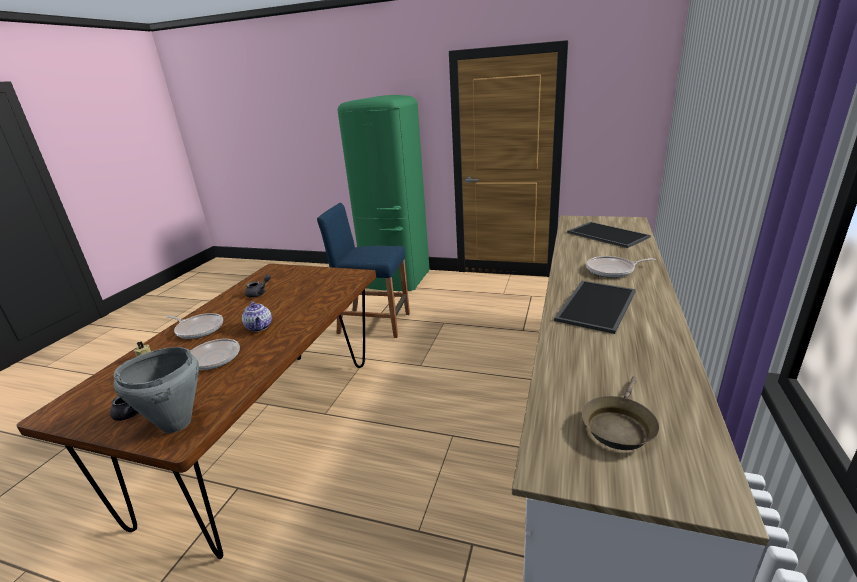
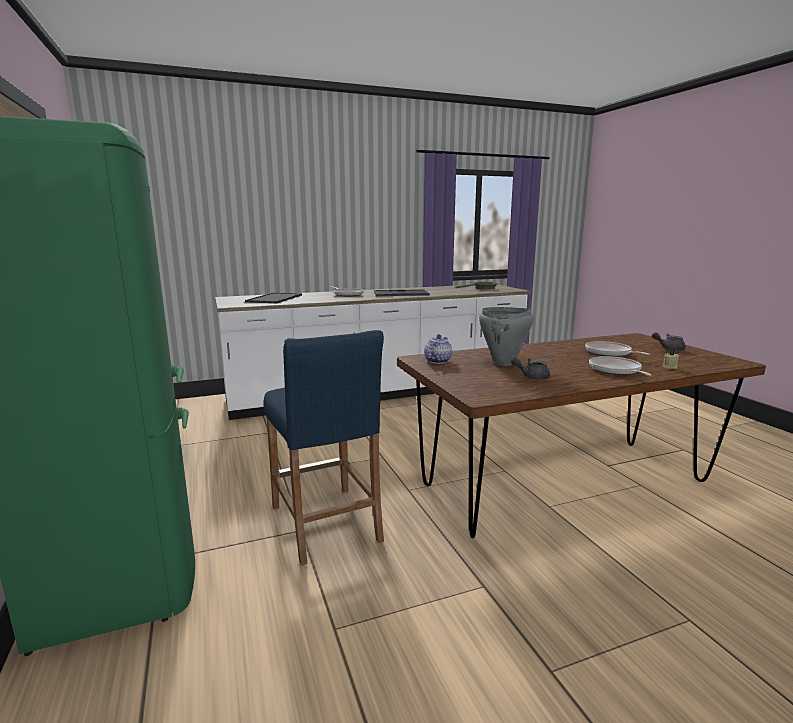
camera: 130 degrees left, 10 degrees down
(176, 423) = (639, 340): grey cooking pot -> grey cooking pot (504, 363)
(259, 327) = (558, 356): teapot -> teapot (437, 361)

